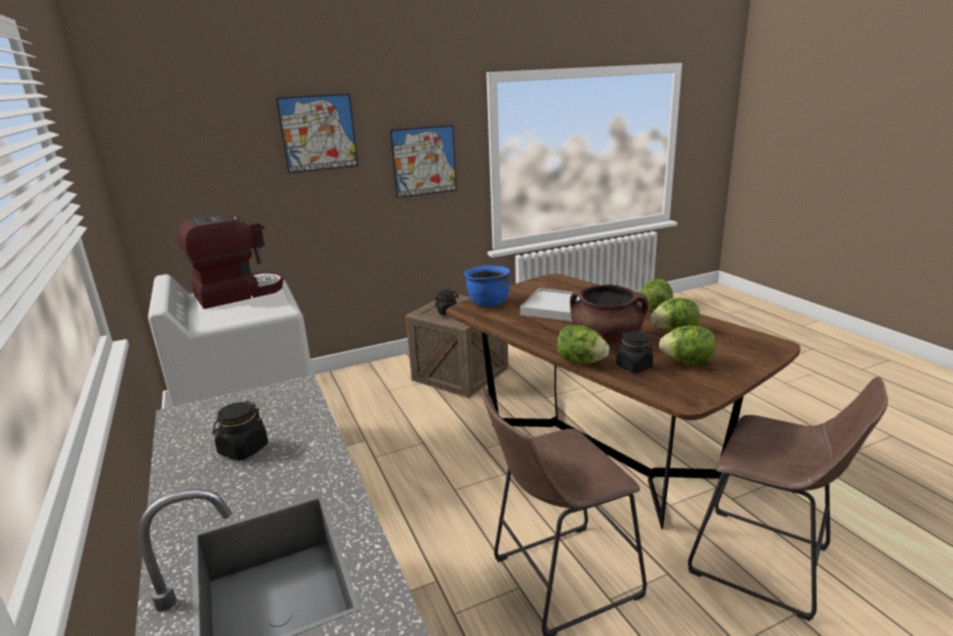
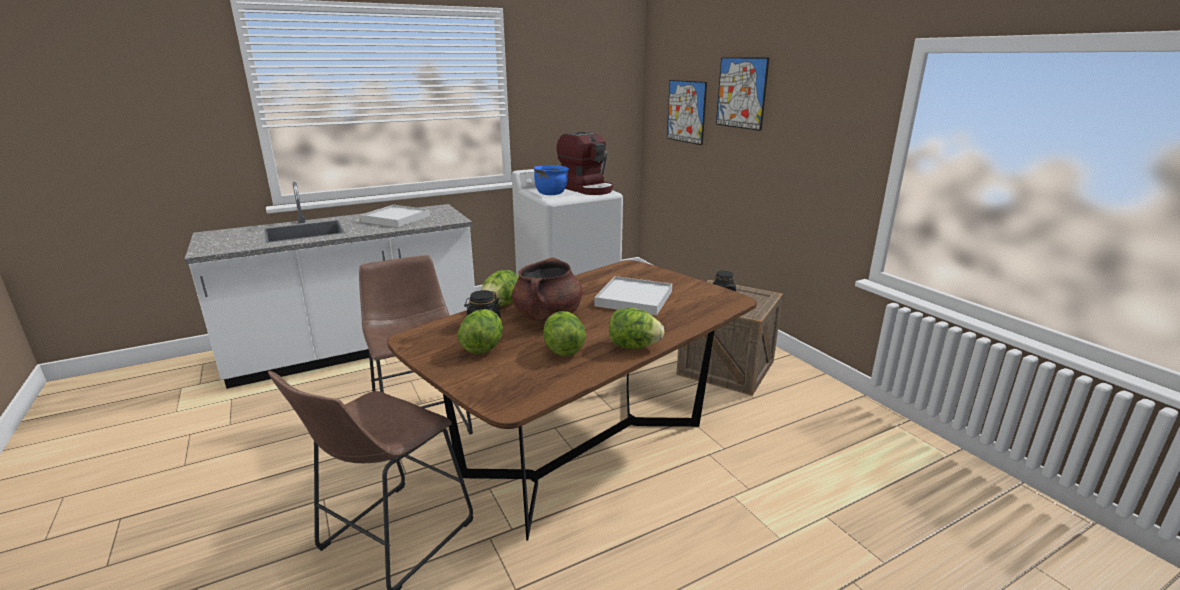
camera: 85 degrees right, 0 degrees up
(243, 450) = (396, 219): black jar -> white tray
(424, 161) = (817, 141): picture -> picture (686, 111)
(488, 303) = (646, 273): blue cooking pot -> blue cooking pot (551, 193)

